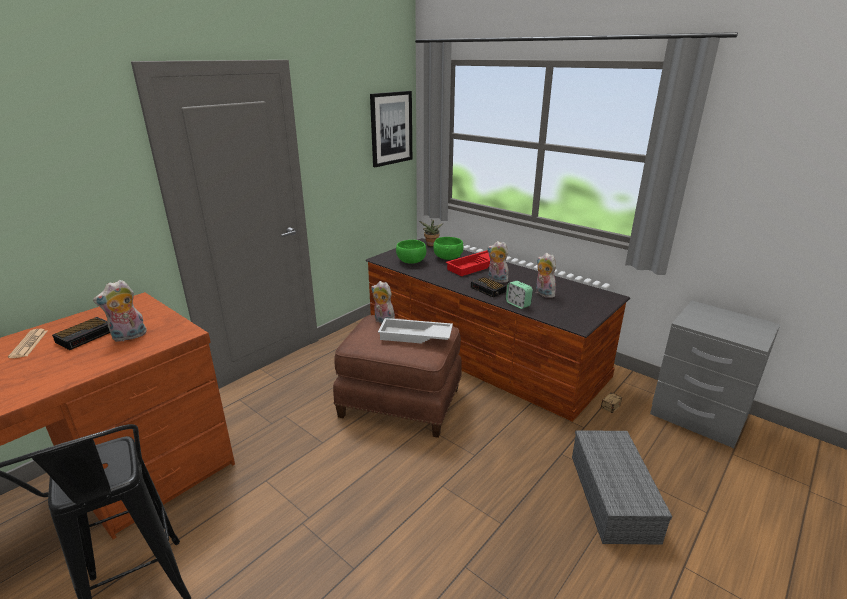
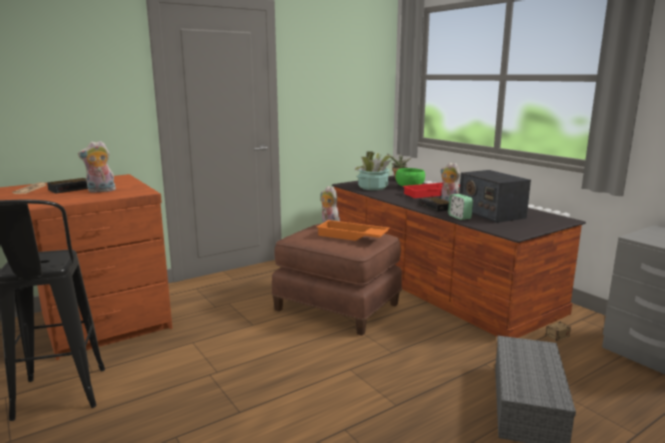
camera: 15 degrees right, 10 degrees down
(391, 128) = (369, 70): picture -> none
(411, 261) = (373, 187): green bowl -> potted plant
(415, 336) = (351, 236): white tray -> orange tray
(543, 293) = (490, 213): plush toy -> radio

